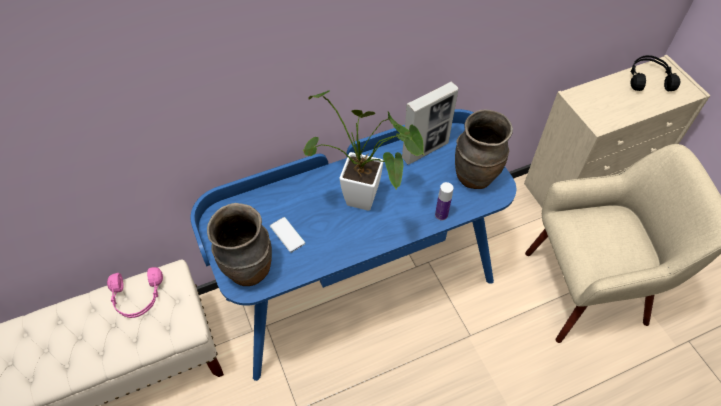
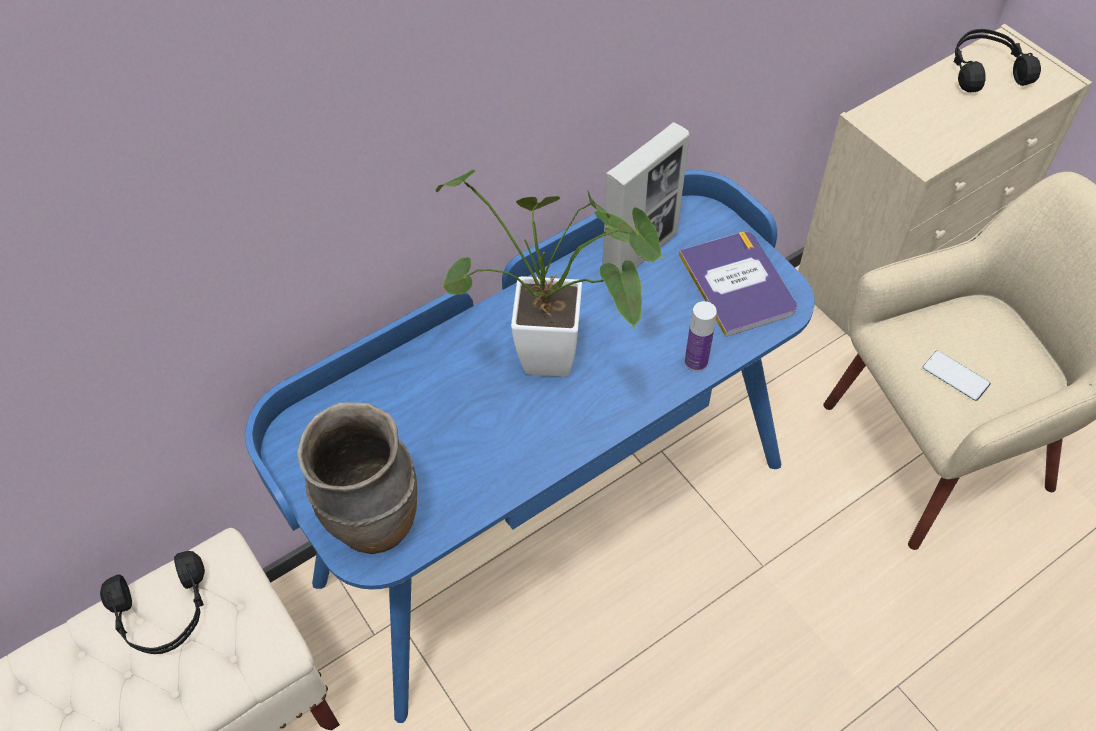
camera: 10 degrees left, 0 degrees up
(137, 297) = (164, 613): pink headphones -> black headphones
(287, 235) = (430, 446): phone -> phone (956, 376)
(475, 176) = (737, 283): brown vase -> book

